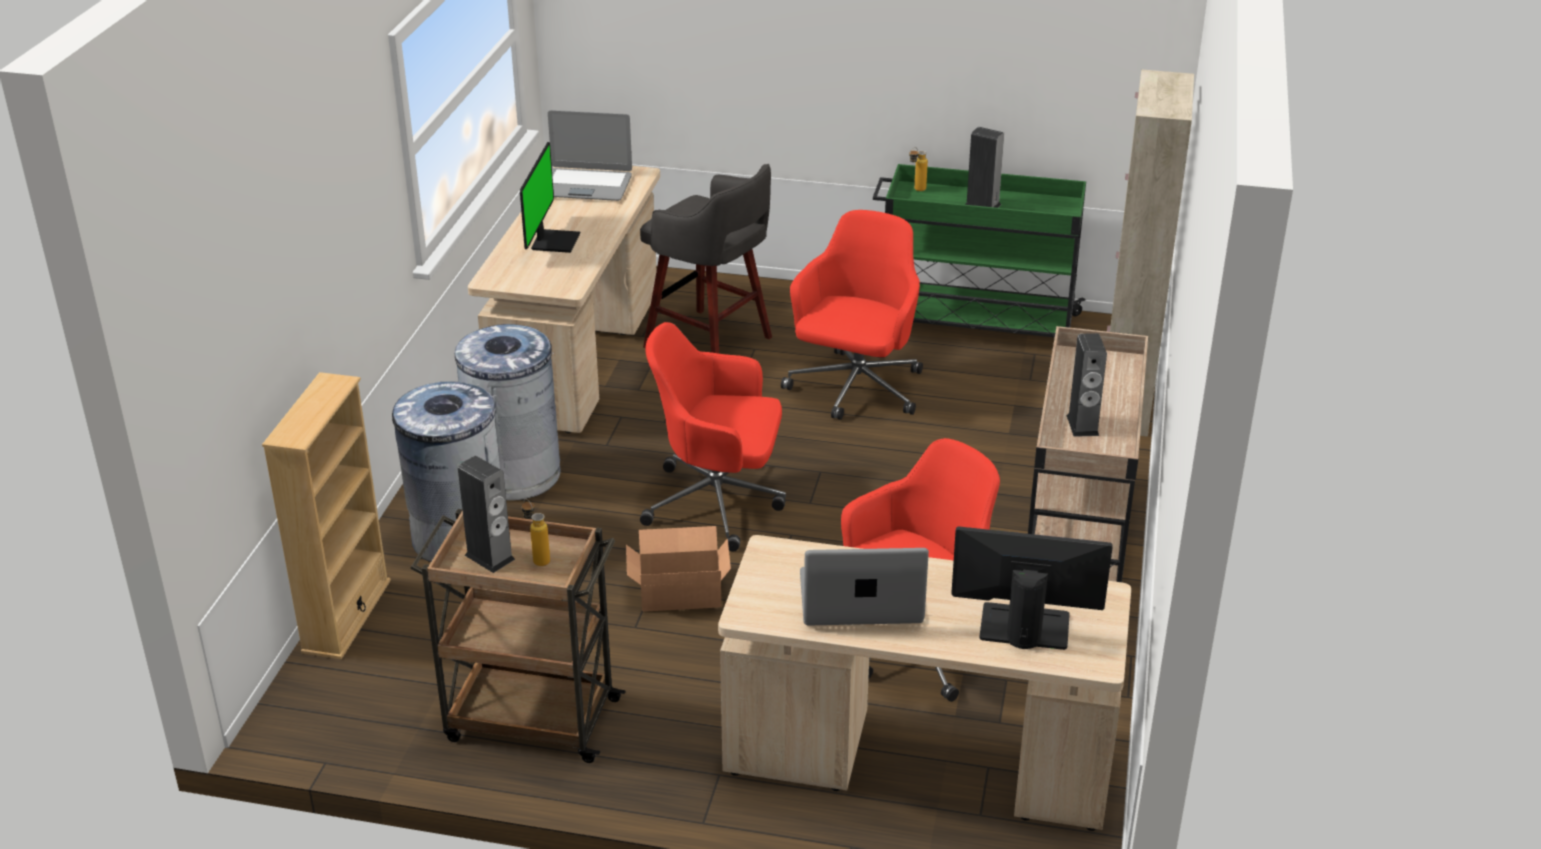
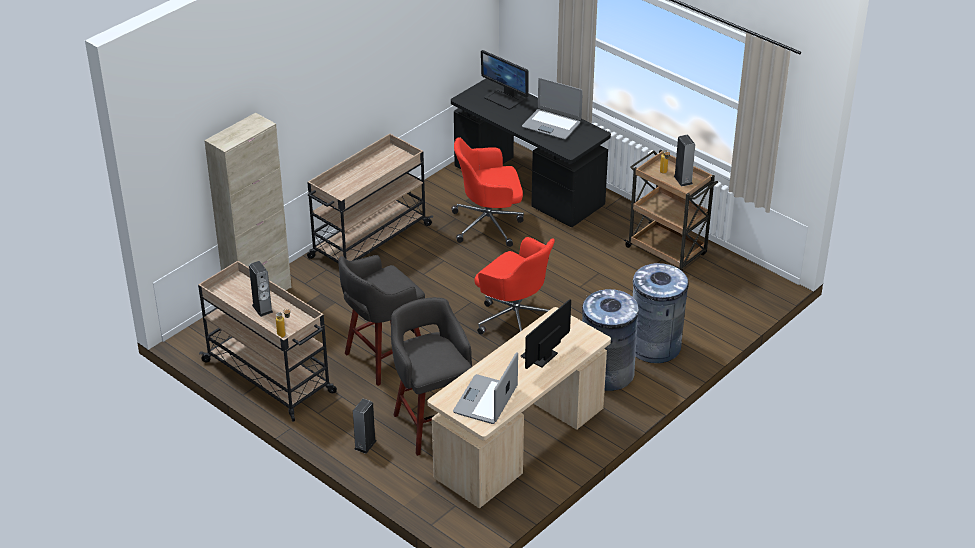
camera: 150 degrees left, 5 degrees up
(346, 616) = (727, 324): beige bookcase -> none
(586, 186) = (486, 400): laptop -> laptop turned 105 degrees counterclockwise
(678, 591) = (568, 282): cardboard box -> none
(855, 389) = (383, 358): red office chair -> grey stool
(917, 762) = (528, 187): beige desk -> black desk
(973, 325) = (270, 377): green cart -> beige cart
(1082, 425) = (382, 168): speaker -> speaker (365, 444)

